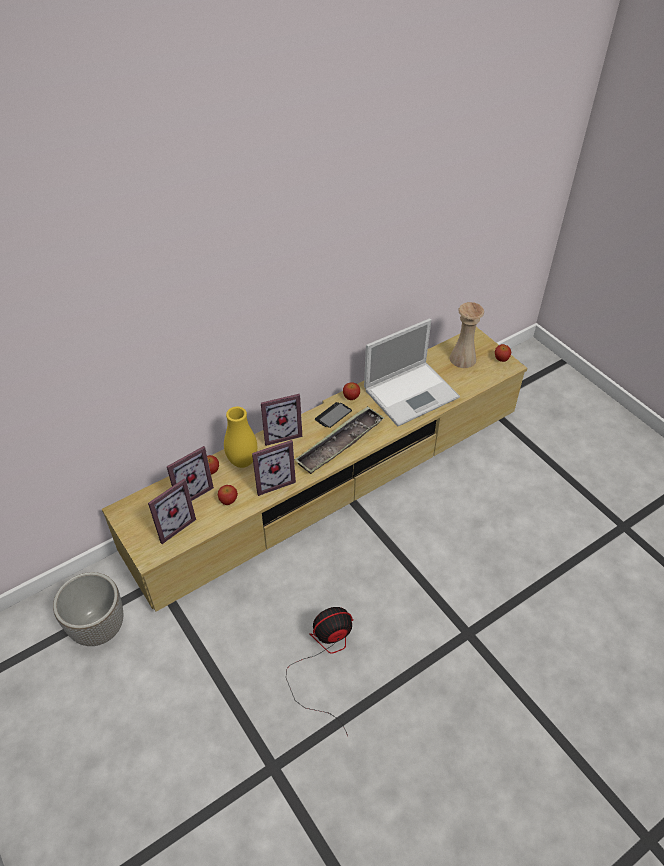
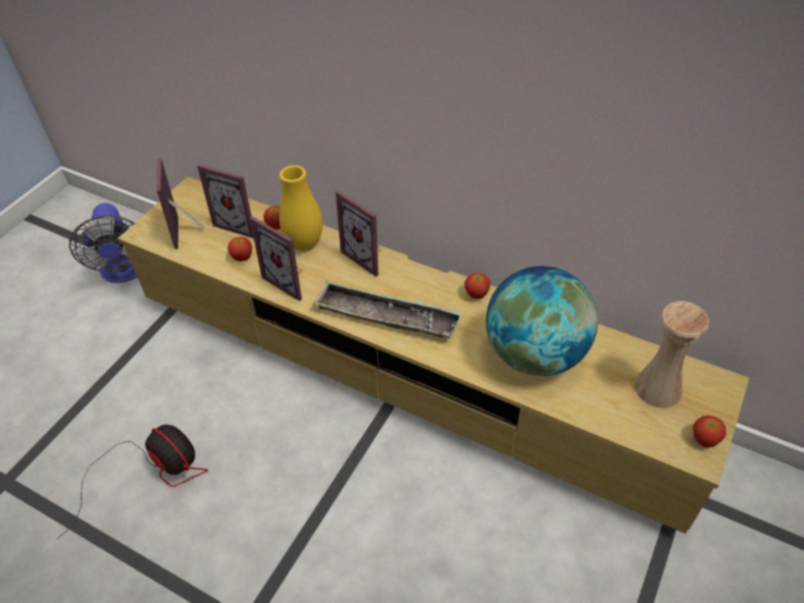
camera: 65 degrees right, 0 degrees up
(98, 627) = (125, 271): planter -> fan
(171, 524) = (189, 230): picture frame -> picture frame turned 60 degrees clockwise
(333, 415) = (430, 290): phone -> none
(412, 392) = (535, 354): laptop -> globe

